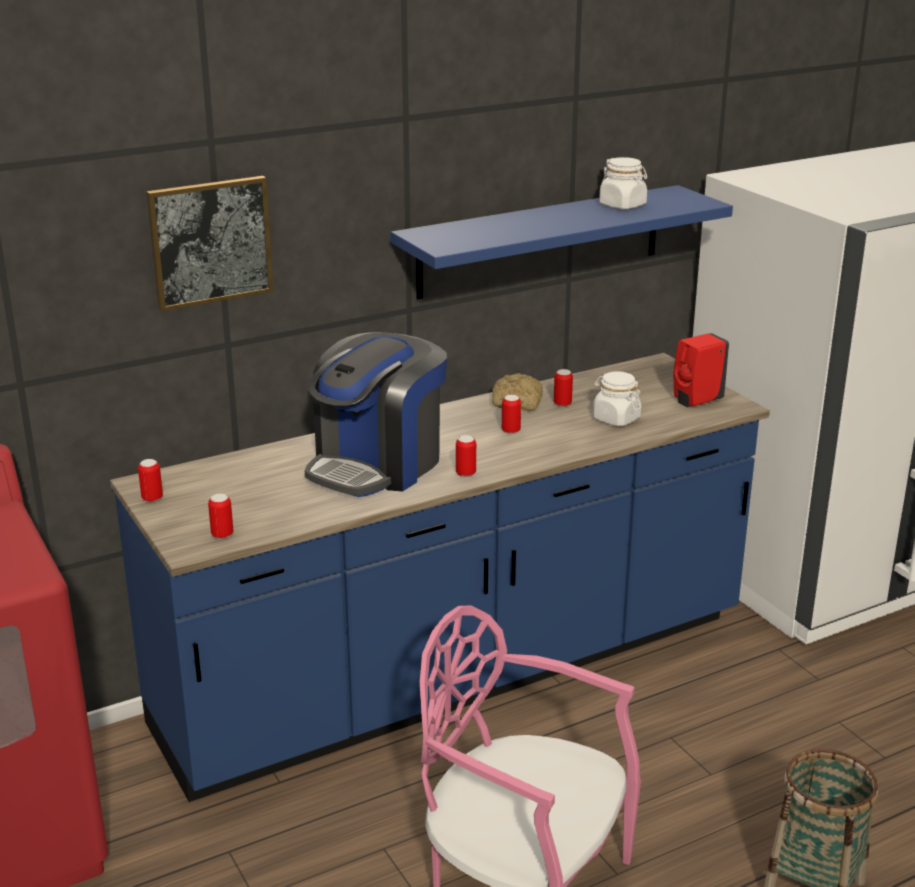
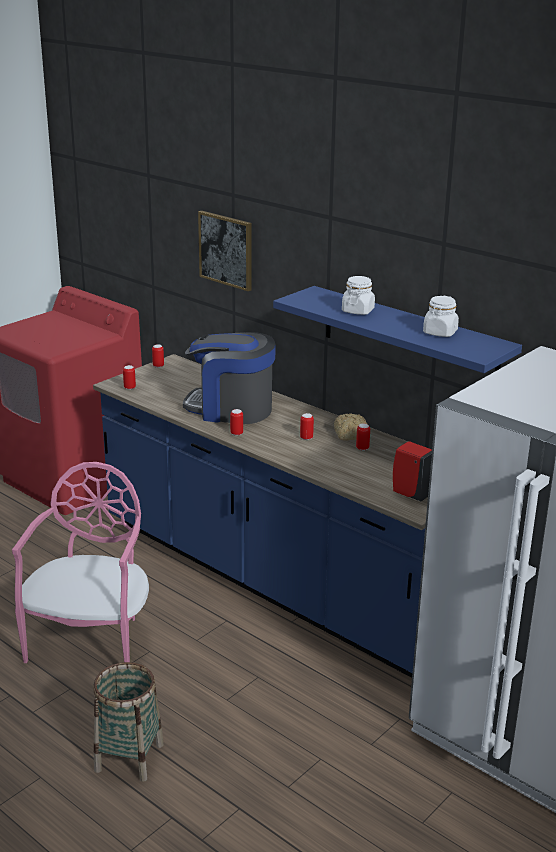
camera: 70 degrees right, 0 degrees up
(616, 419) = (353, 468): white jar -> white jar (358, 311)

